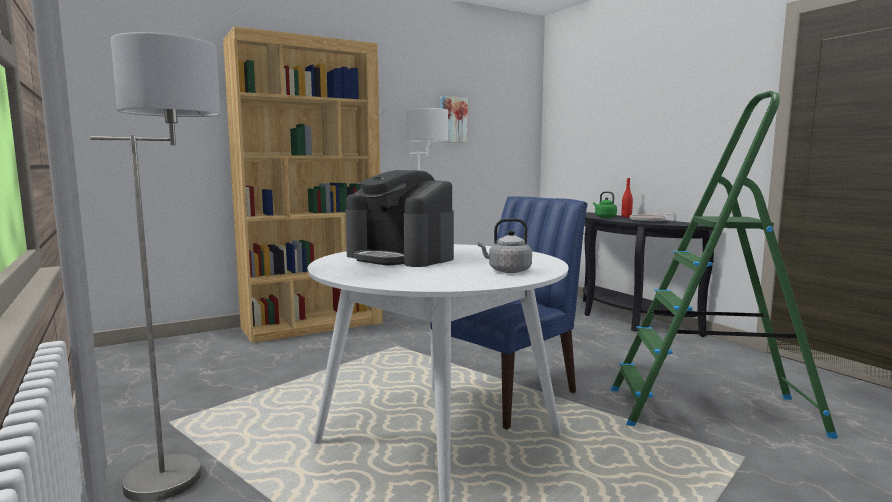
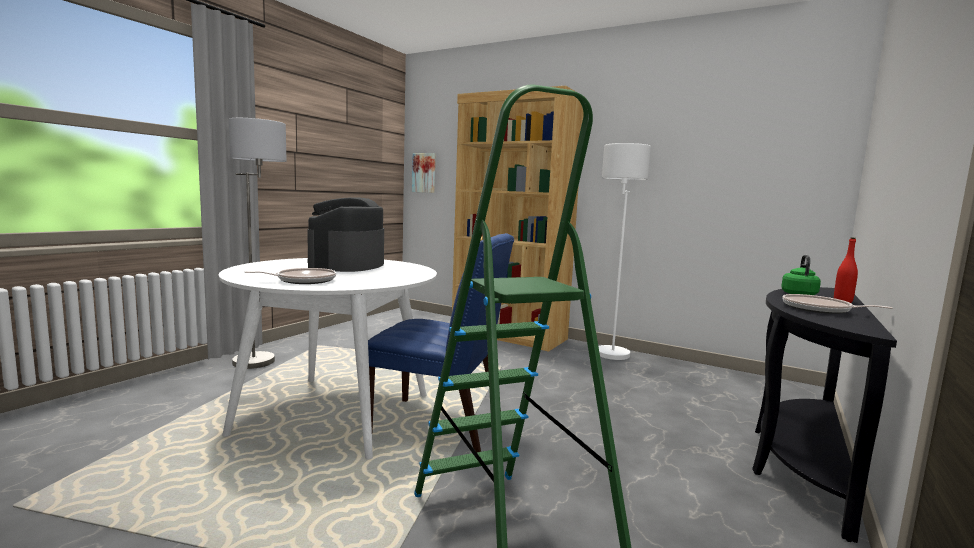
camera: 60 degrees right, 0 degrees up
(453, 120) = (697, 154): picture -> picture (424, 173)
(507, 271) = (303, 280): grey kettle -> frying pan

